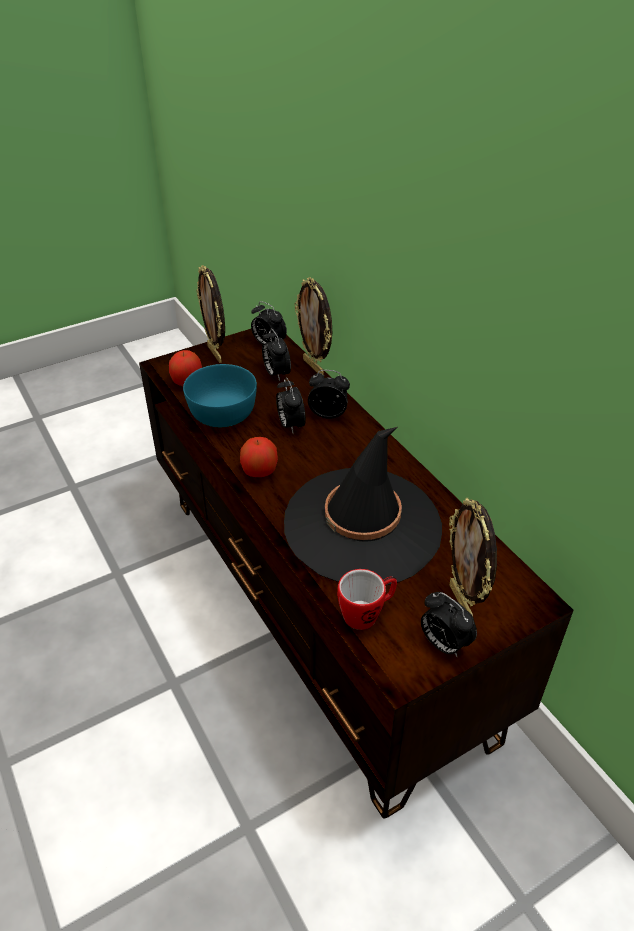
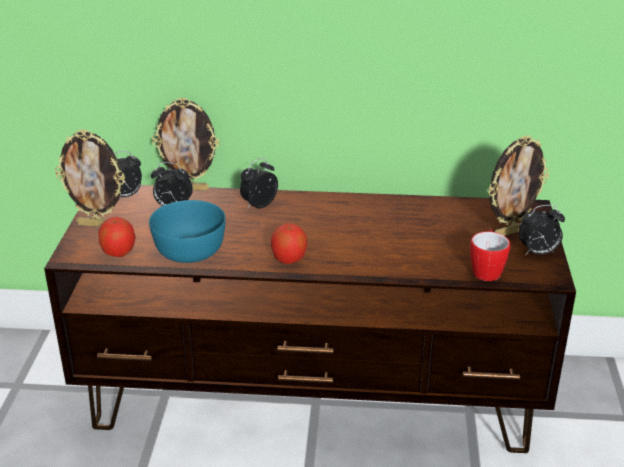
camera: 55 degrees left, 10 degrees down
(290, 425) = (250, 226): alarm clock -> none
(362, 525) = (400, 239): black hat -> none
(462, 602) = (510, 232): picture frame -> picture frame turned 45 degrees counterclockwise

